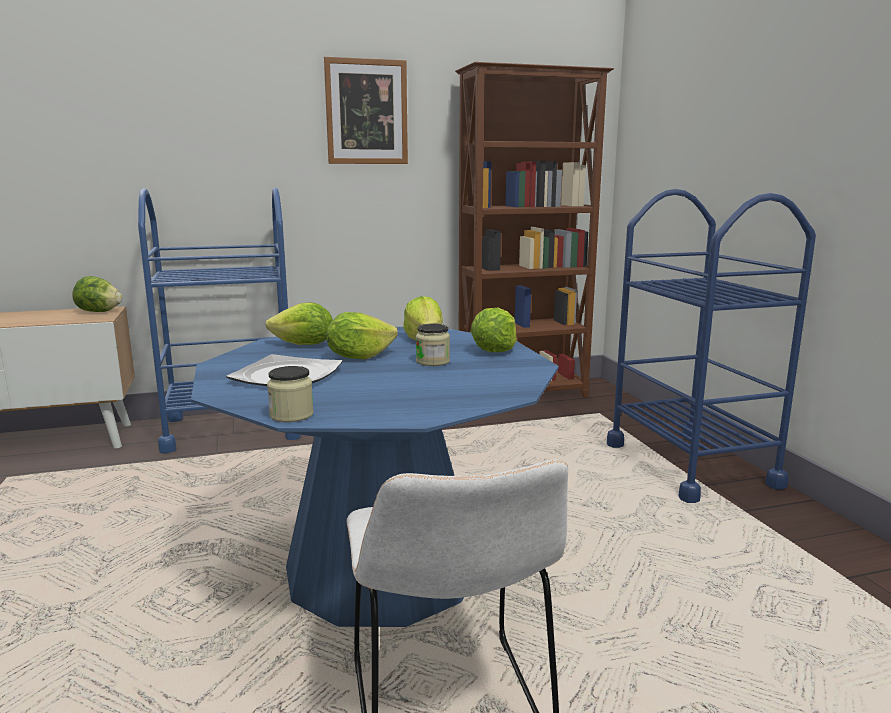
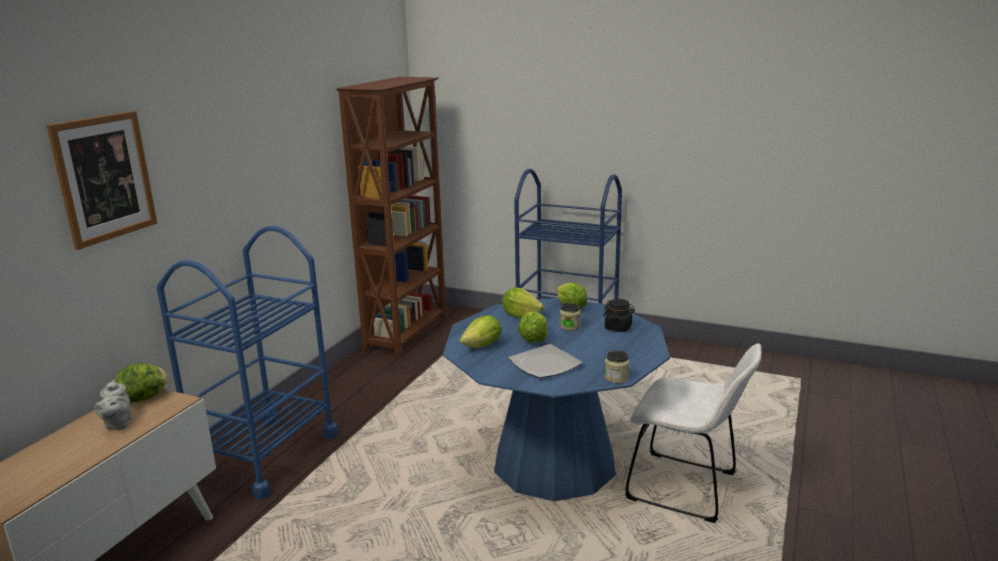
camera: 50 degrees left, 5 degrees up
(46, 317) = (117, 424): none -> grey teapot
(366, 112) = (285, 135): picture -> picture (104, 178)
(478, 381) = (618, 328): none -> black jar

